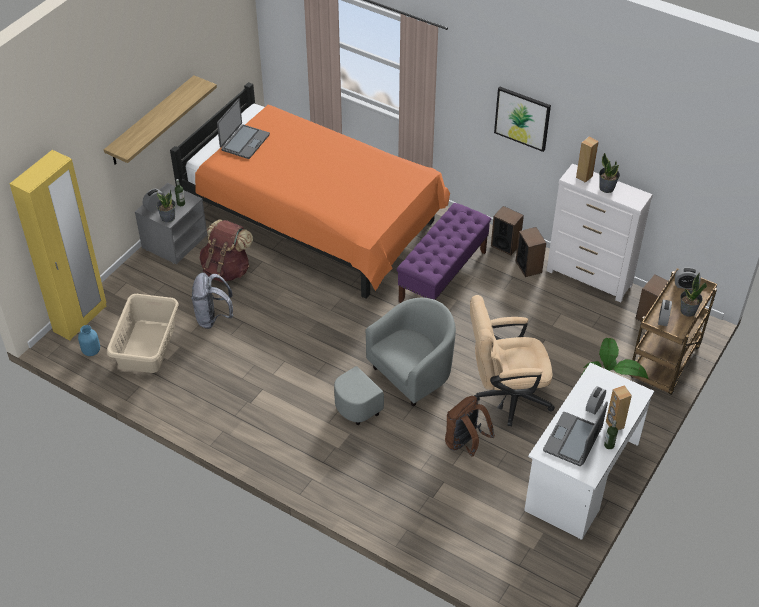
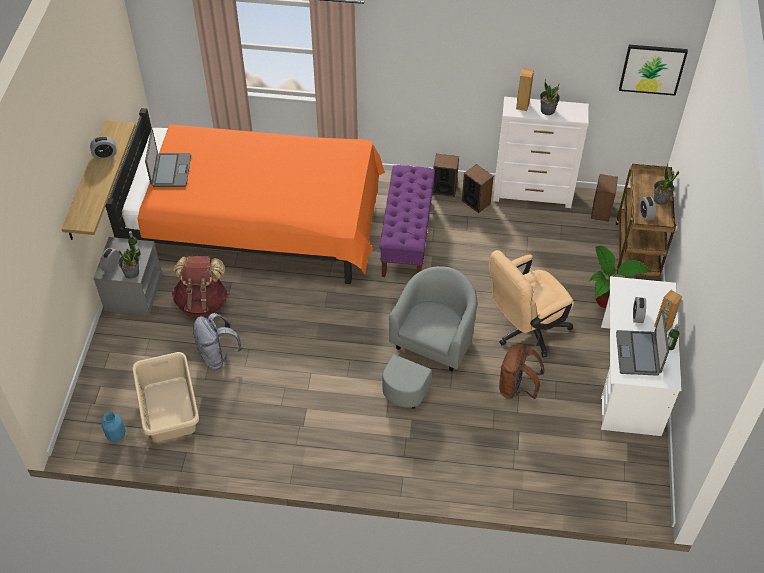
camera: 25 degrees left, 5 degrees up
(80, 319) = (85, 406): yellow wardrobe -> none
(522, 118) = (448, 67): picture -> picture (652, 69)
(685, 285) = (645, 177): alarm clock -> alarm clock (105, 154)

